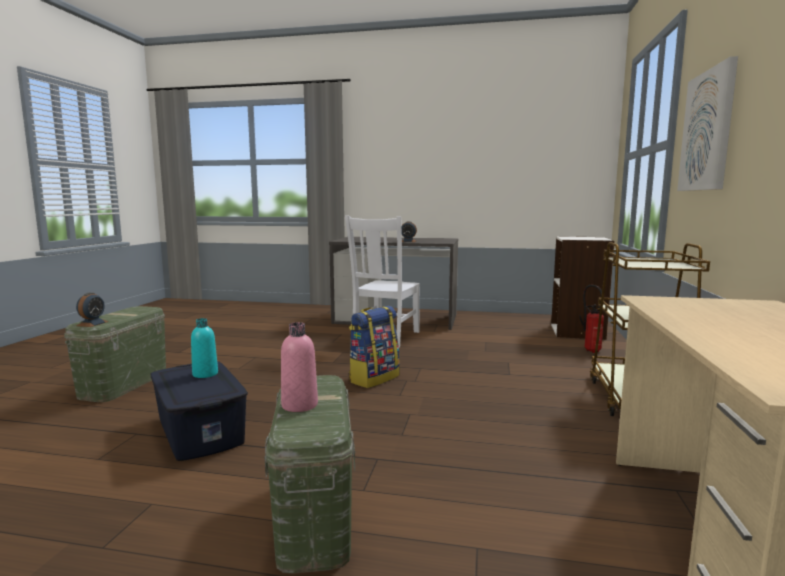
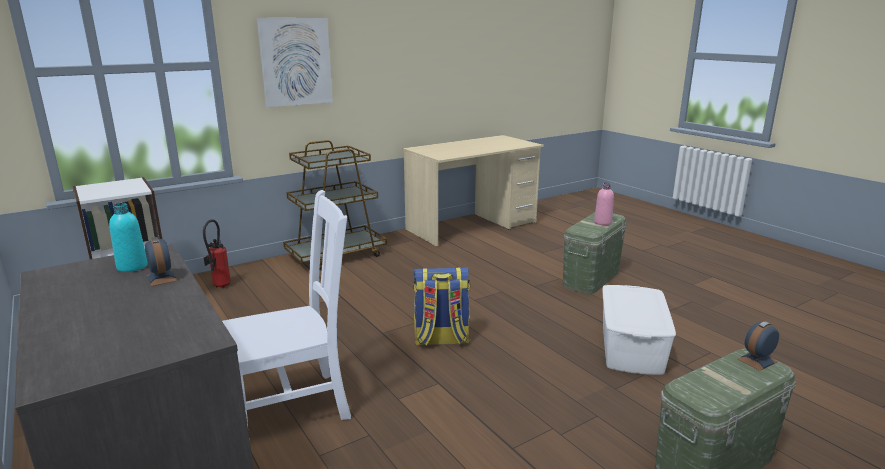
camera: 135 degrees left, 10 degrees up
(200, 430) = (630, 347): blue storage box -> white storage box
(205, 374) = (626, 312): turquoise bottle -> turquoise bottle (132, 267)

